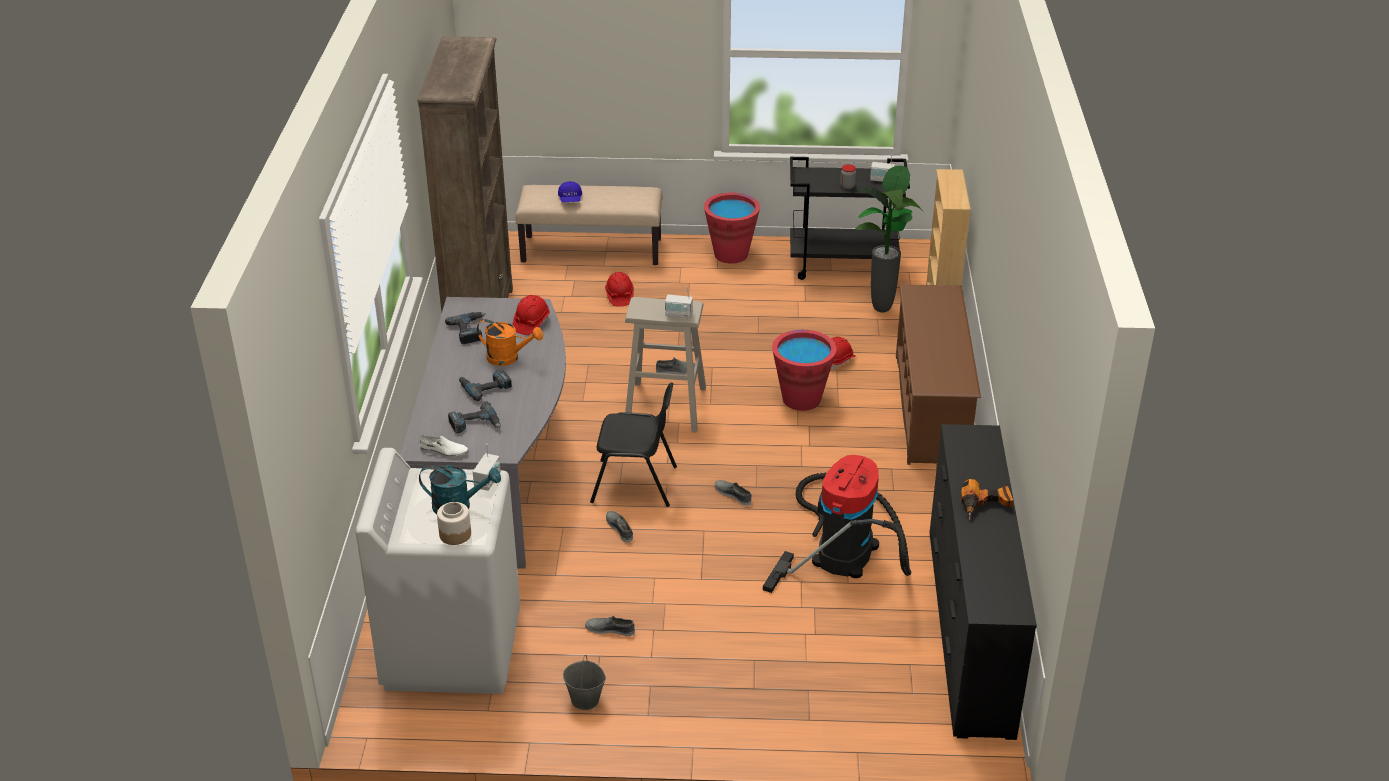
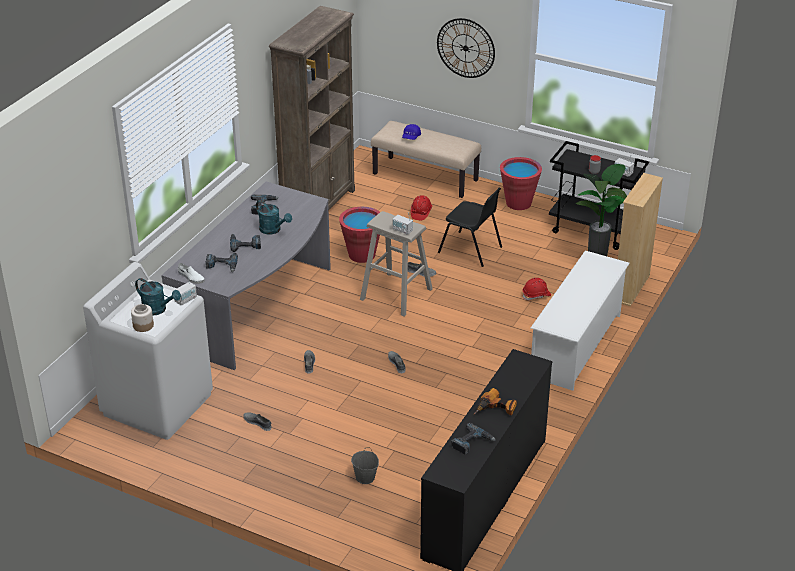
camera: 25 degrees right, 0 degrees up
(508, 358) = (273, 230): orange watering can -> turquoise watering can
(531, 323) = (304, 211): red hard hat -> none
(585, 699) = (212, 459): grey bucket -> grey bucket (365, 477)
(628, 62) = (465, 48): none -> wall clock
(635, 484) = (339, 338): black chair -> black chair (471, 250)
(801, 399) = (491, 314): red bucket -> red bucket (362, 255)
(846, 549) = (444, 420): vacuum cleaner -> none
(930, 408) = (576, 345): brown shoe rack -> white shoe rack
(993, 557) = (472, 443): none -> power drill

